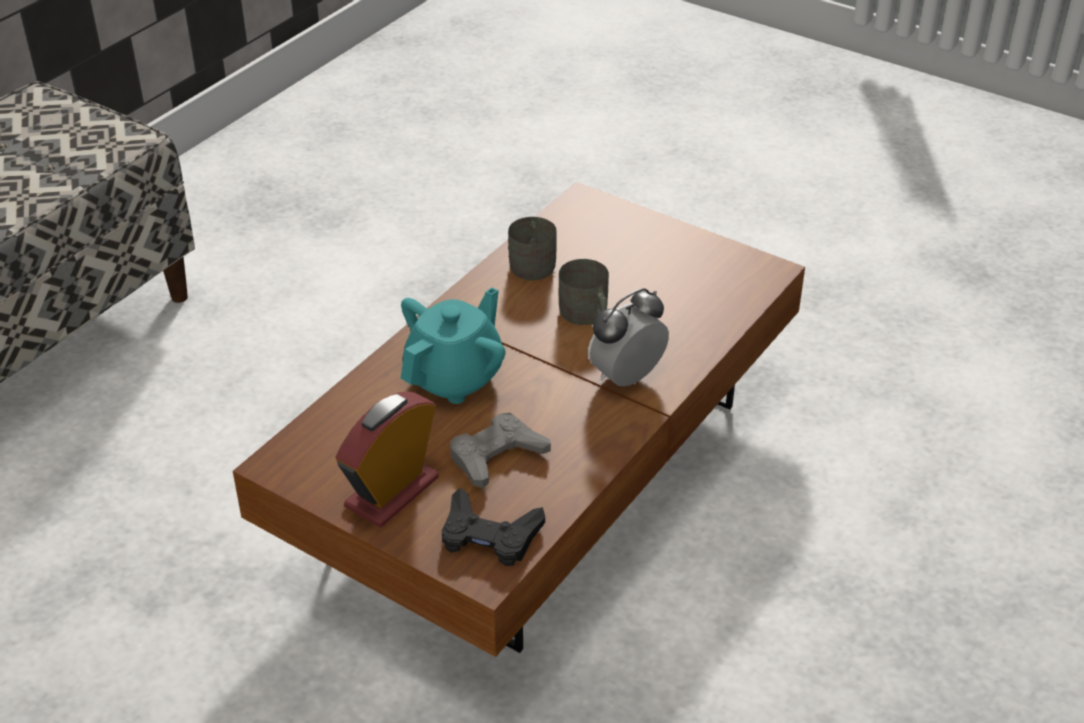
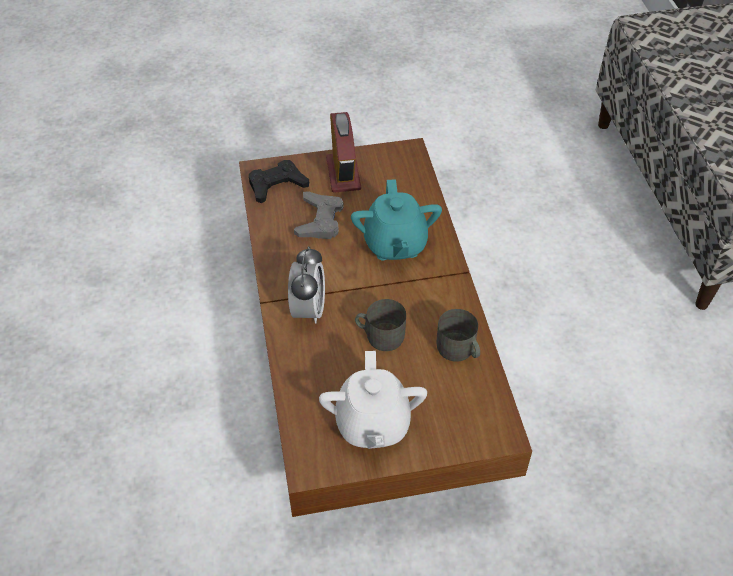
camera: 135 degrees right, 10 degrees up
(680, 264) = (372, 424): none -> white teapot

